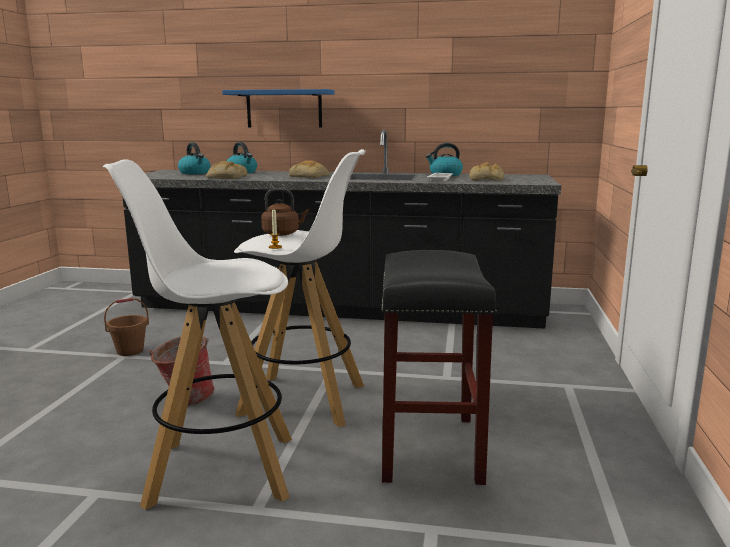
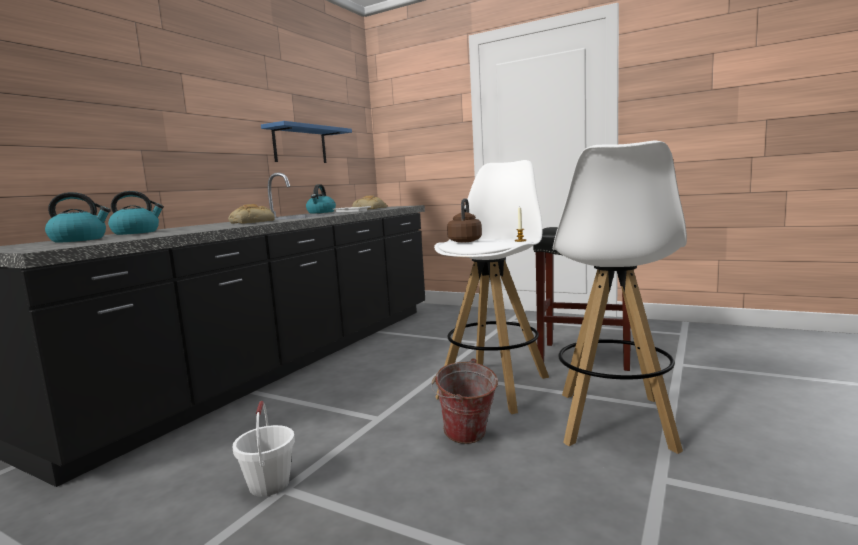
camera: 70 degrees left, 5 degrees down
(130, 351) = (269, 484): brown bucket -> white bucket
(226, 177) = (183, 231): bread -> none
(284, 109) = (150, 150): blue shelf -> blue shelf (300, 145)

